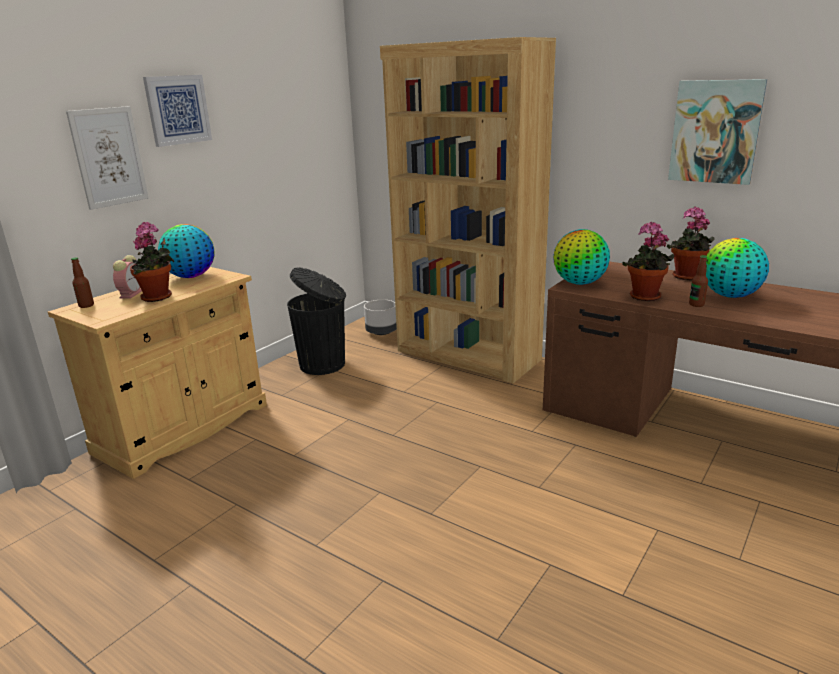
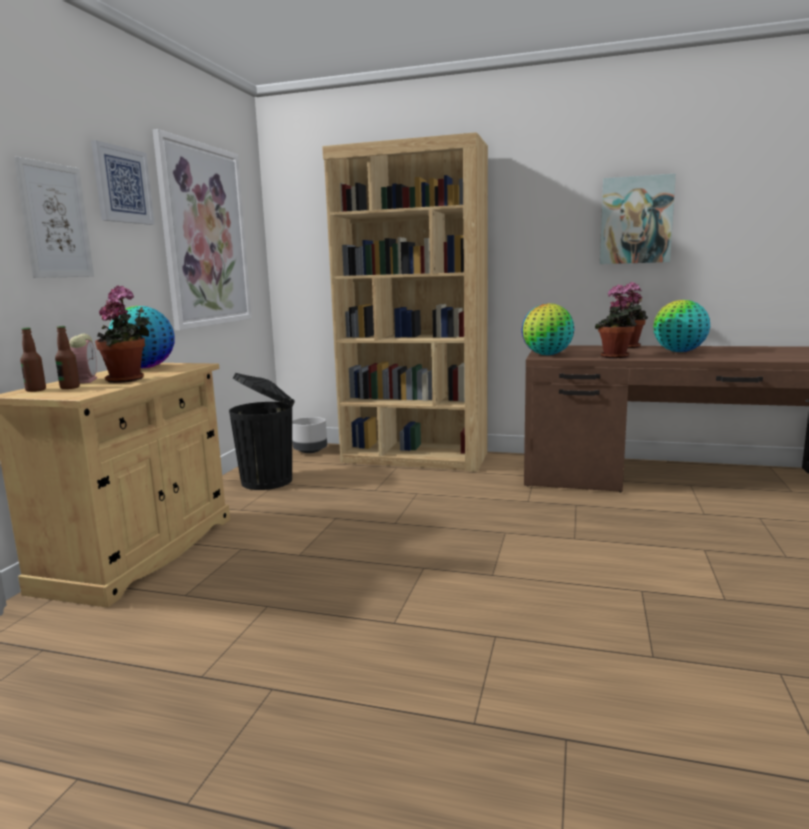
camera: 20 degrees left, 10 degrees down
(273, 137) = (205, 236): none -> picture
(696, 304) = (662, 357): bottle -> bottle (70, 387)

